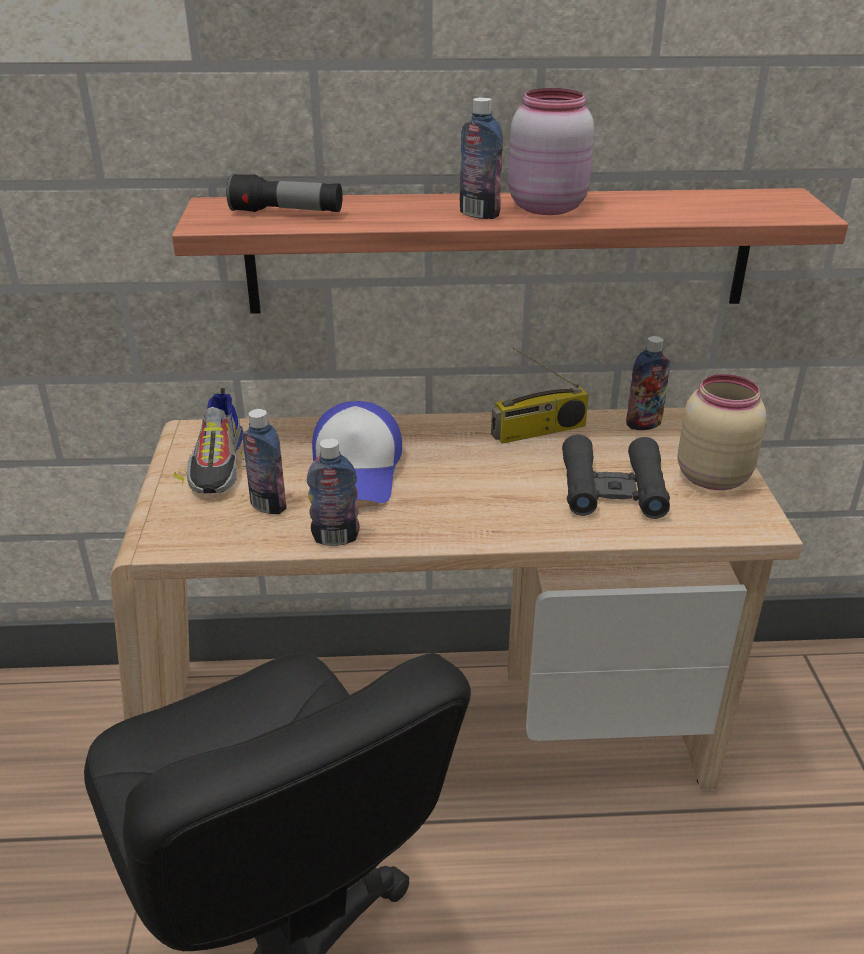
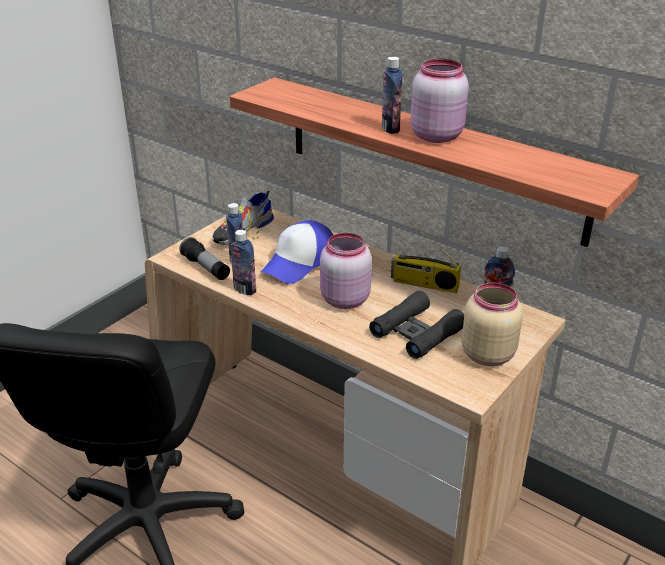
camera: 40 degrees right, 0 degrees up
(287, 213) = (298, 99): flashlight -> flashlight (206, 268)
(478, 490) = (343, 299): none -> pink jar

